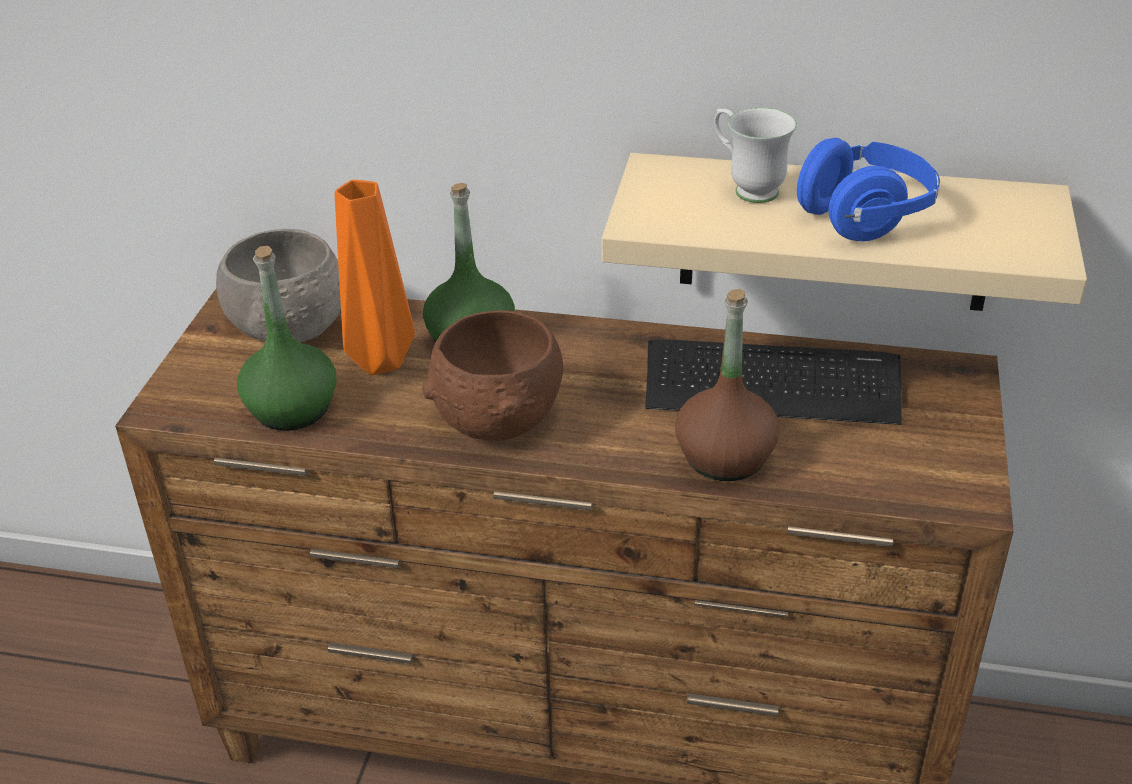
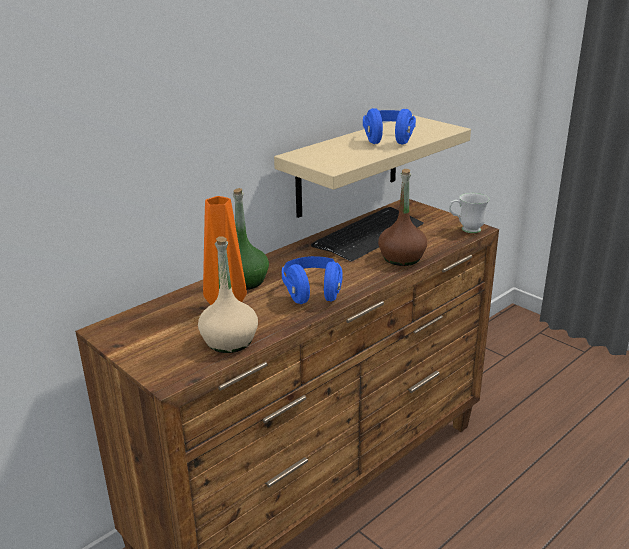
camera: 55 degrees left, 10 degrees down
(290, 327) = (156, 322): grey bowl -> none
(292, 409) = (230, 341): green bottle -> beige bottle
(499, 417) = (312, 293): brown bowl -> blue headphones
(747, 188) = (338, 147): white mug -> white mug (466, 230)

